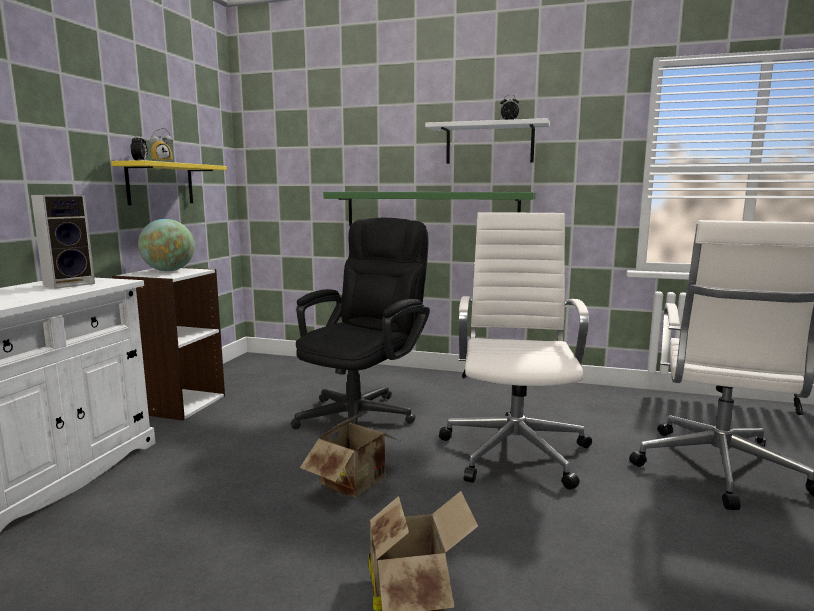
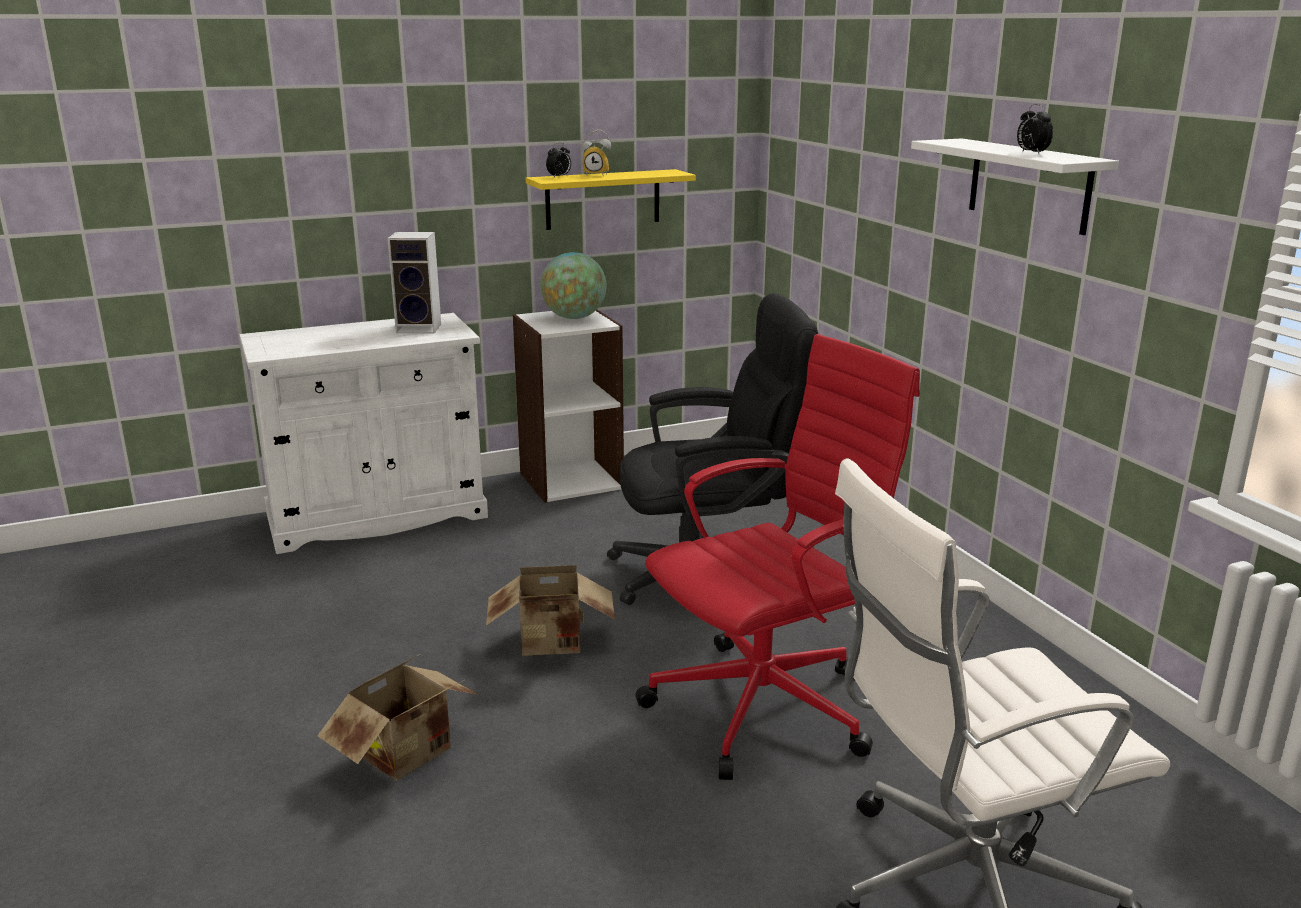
camera: 50 degrees right, 10 degrees up
(431, 209) = (944, 285): green shelf -> none
(515, 450) = (768, 705): white office chair -> red office chair

